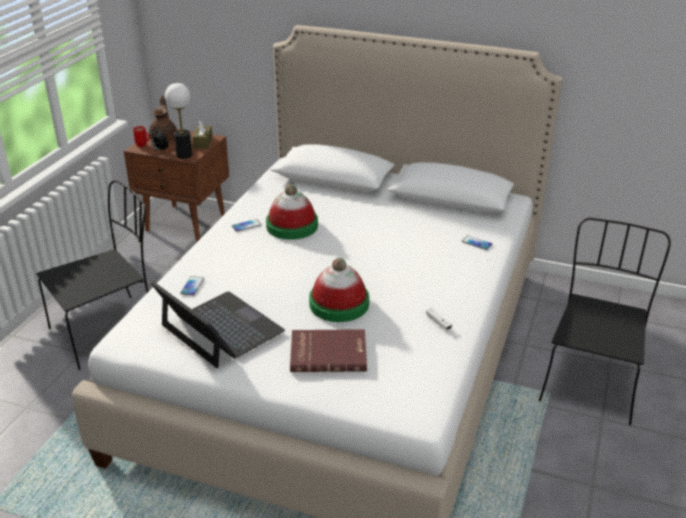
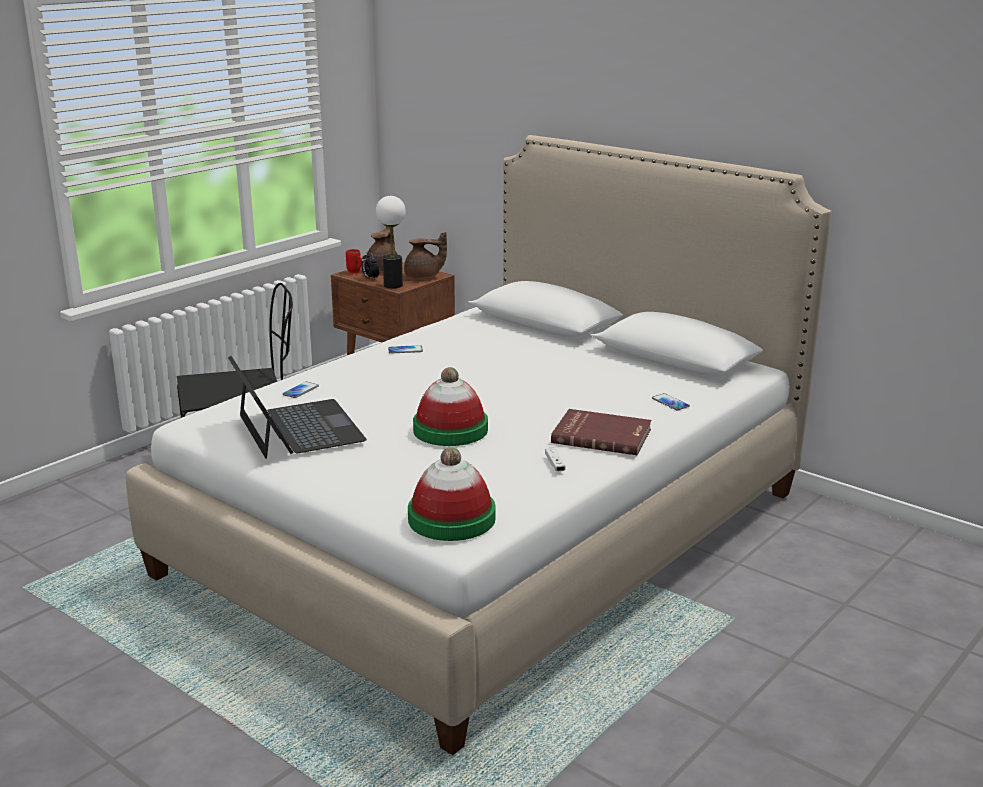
camera: 20 degrees right, 10 degrees down
(203, 142) = (423, 277): brown tissue box -> brown teapot
(292, 226) = (456, 356): hat -> hat (451, 518)
(328, 353) = (400, 468): red book -> red book (602, 435)
(591, 379) = (804, 616): black chair -> none

